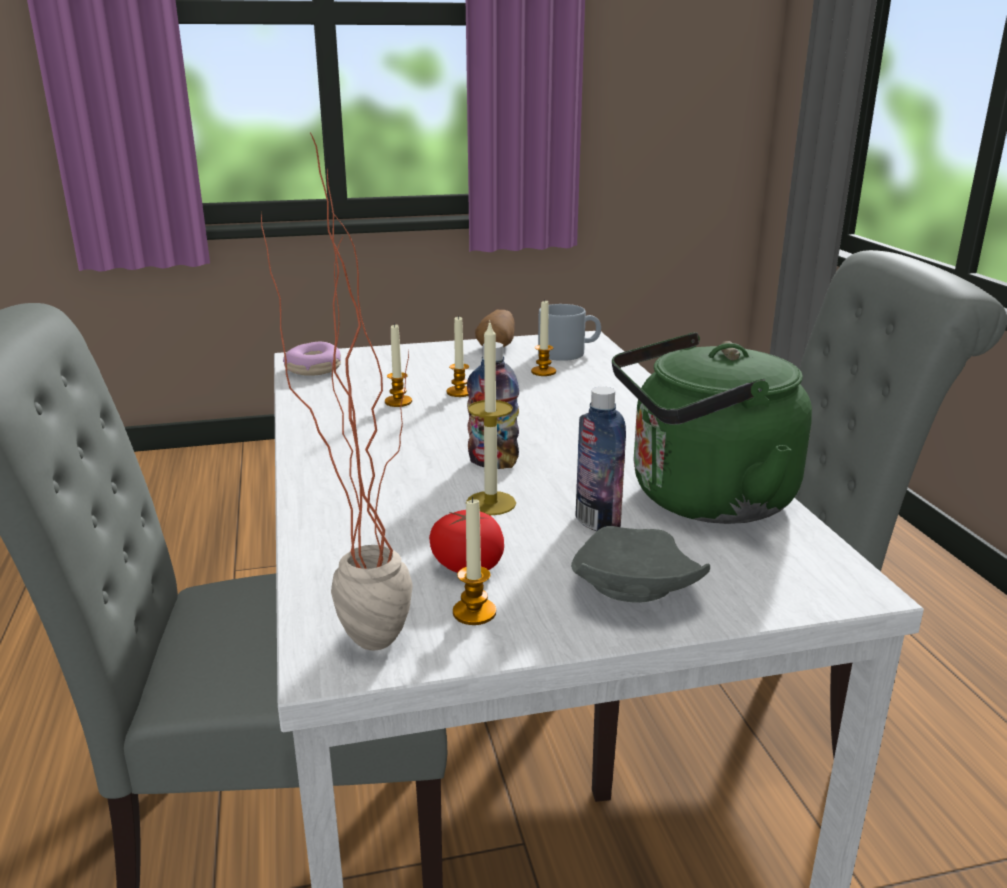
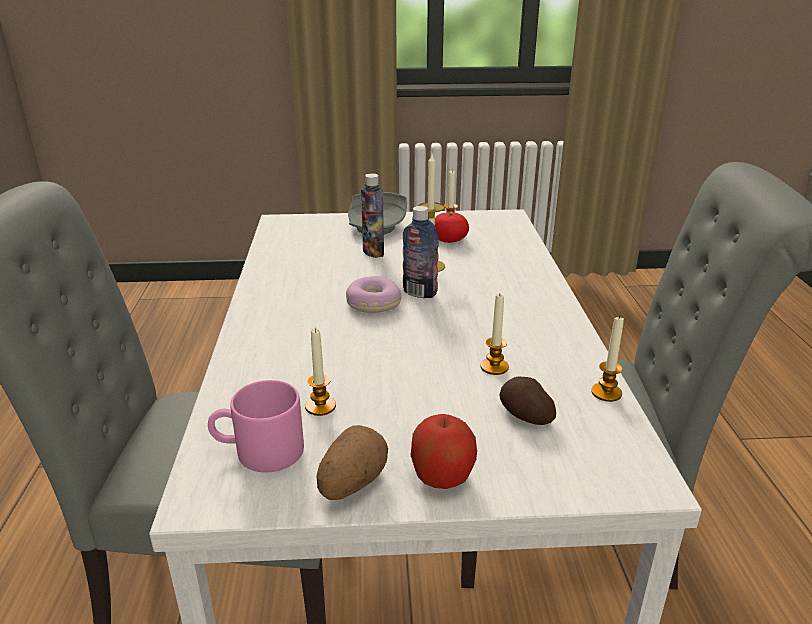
camera: 170 degrees left, 5 degrees up
(314, 369) = (612, 444): donut -> donut (372, 303)
(362, 630) = (497, 222): potted plant -> none
(376, 377) = (524, 415): none -> potato
(439, 351) = (442, 477): none -> apple
(459, 392) = (429, 376): candle -> candle (606, 393)
(568, 352) = (258, 452): grey mug -> pink mug
(702, 500) = (302, 259): green kettle -> none

